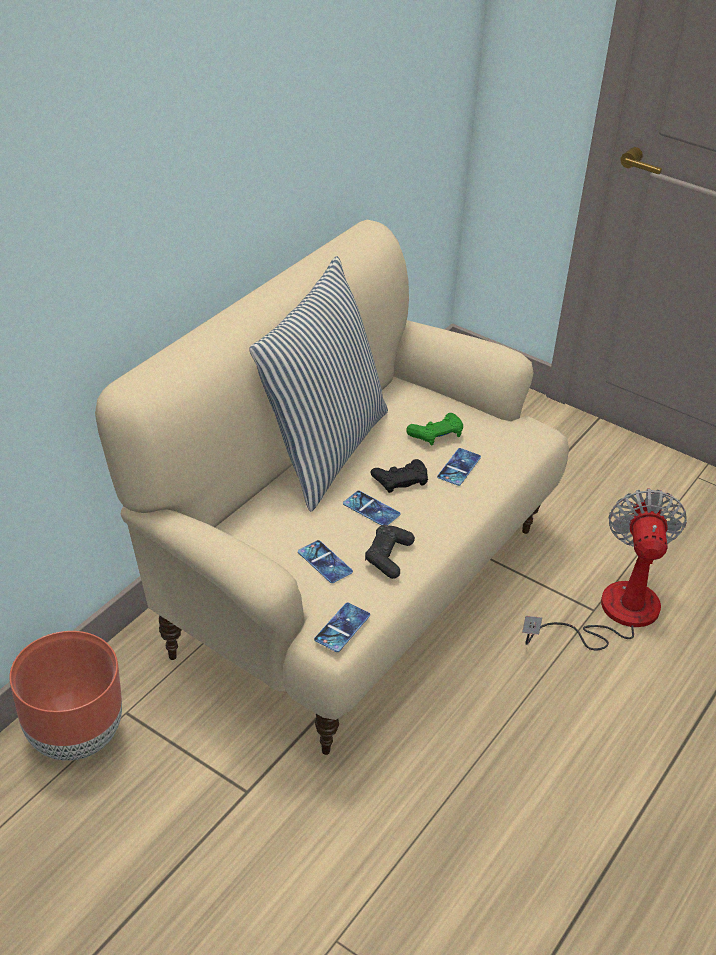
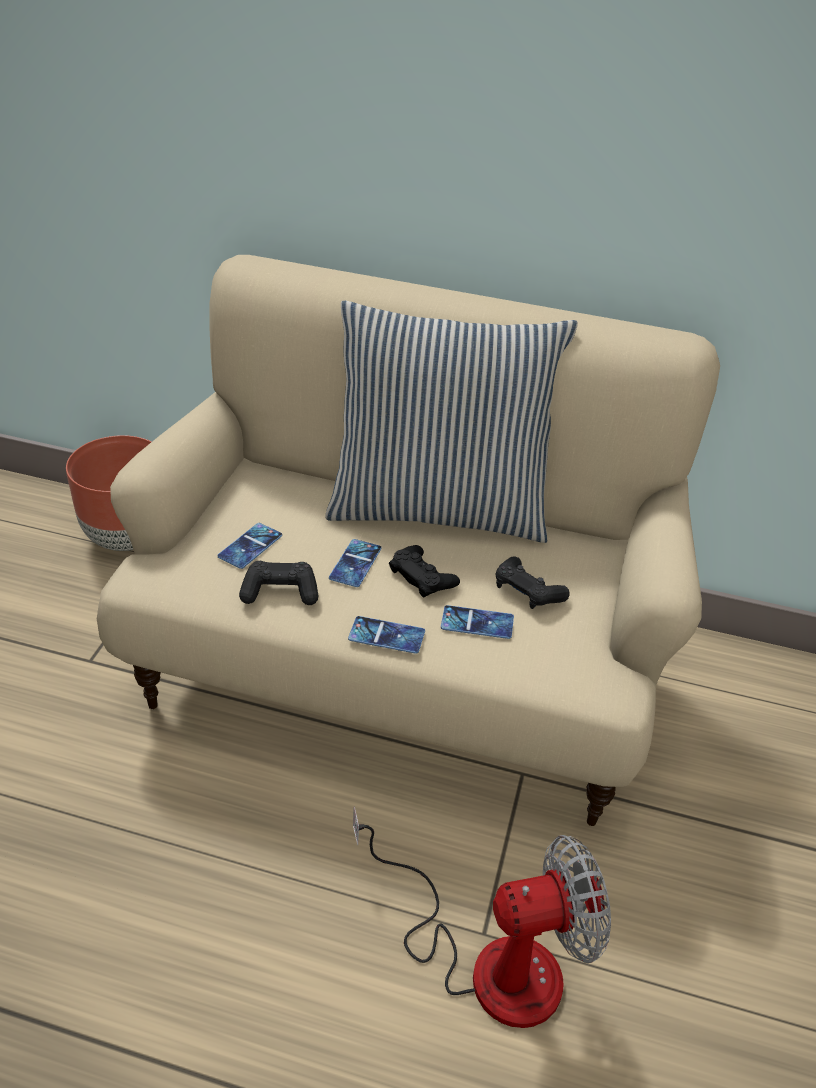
camera: 70 degrees right, 0 degrees up
(342, 627) = (153, 579): phone -> phone (386, 635)
(436, 435) = (527, 592): green game controller -> black game controller

